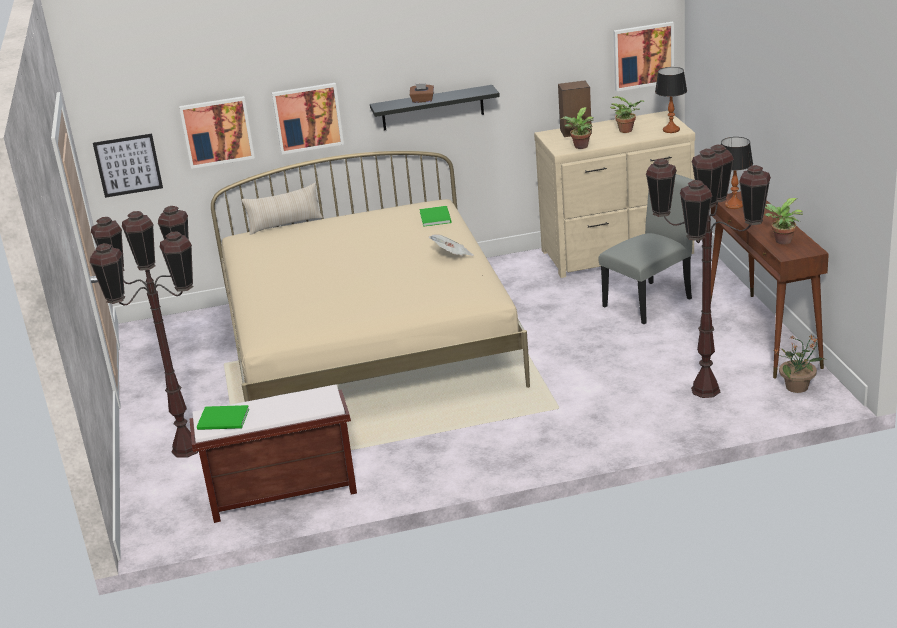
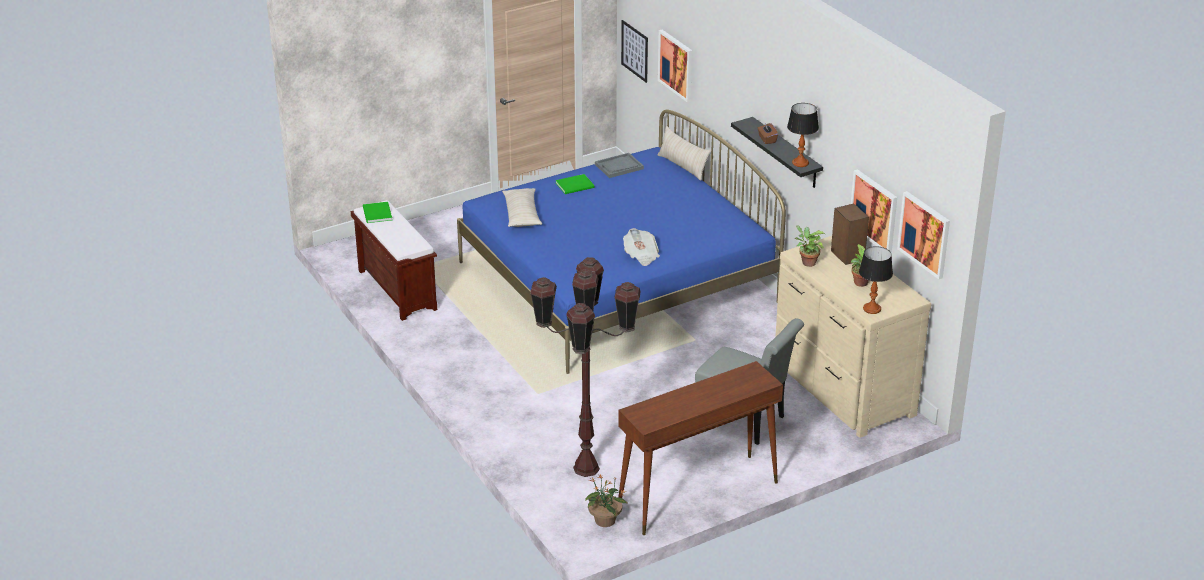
camera: 70 degrees right, 5 degrees up
(185, 449) = (443, 237): brown floor lamp -> none
(259, 254) = (619, 167): none -> grey tray
(308, 118) = (720, 97): picture -> picture (874, 211)
(318, 314) = (522, 214): none -> beige pillow
(368, 343) = (617, 282): beige bed -> blue bed
(436, 217) = (716, 234): green book -> green book (576, 185)
(734, 205) = (739, 375): table lamp -> table lamp (800, 163)
(781, 241) = (661, 407): potted plant -> none

